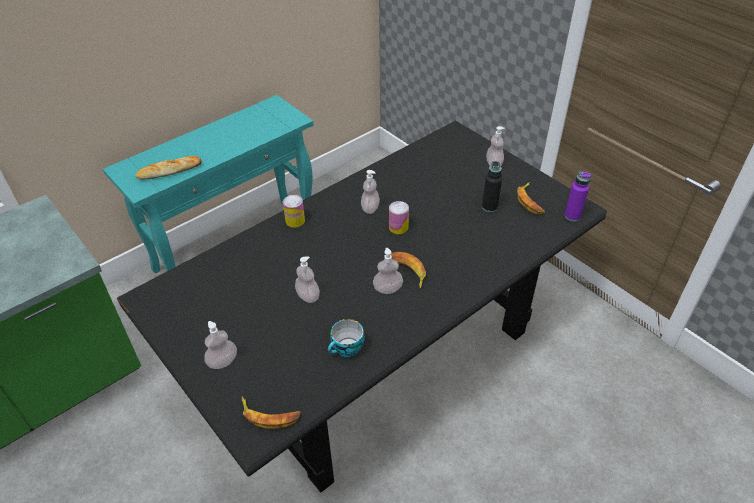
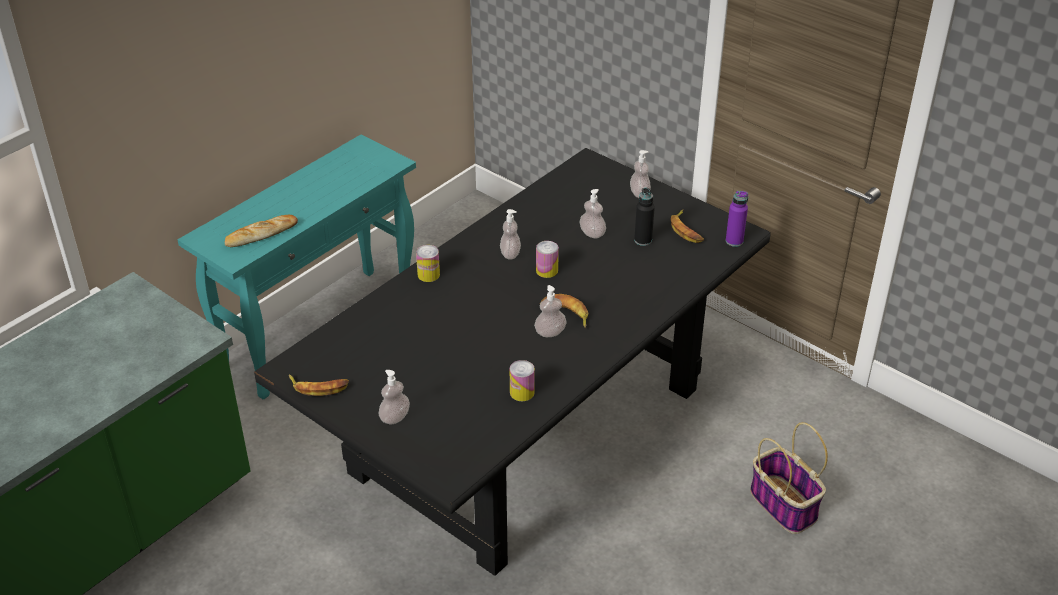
camera: 10 degrees left, 5 degrees down
(270, 415) = (460, 457): banana -> banana (319, 387)
(308, 296) = (466, 348): soap dispenser -> soap dispenser (592, 234)
(347, 349) = (522, 392): cup -> can
(589, 457) = (784, 505): none -> basket

